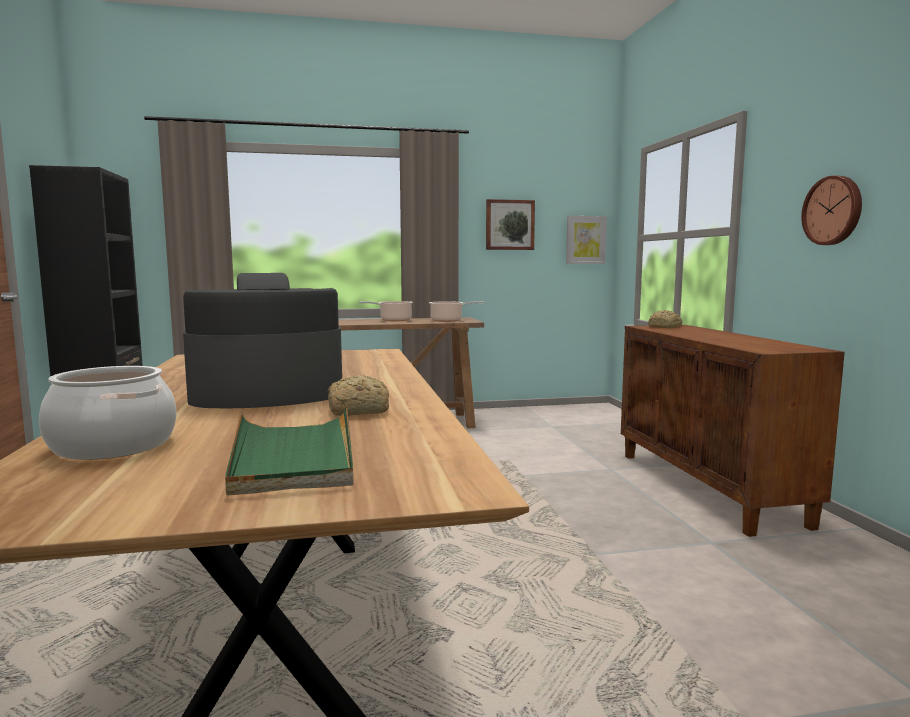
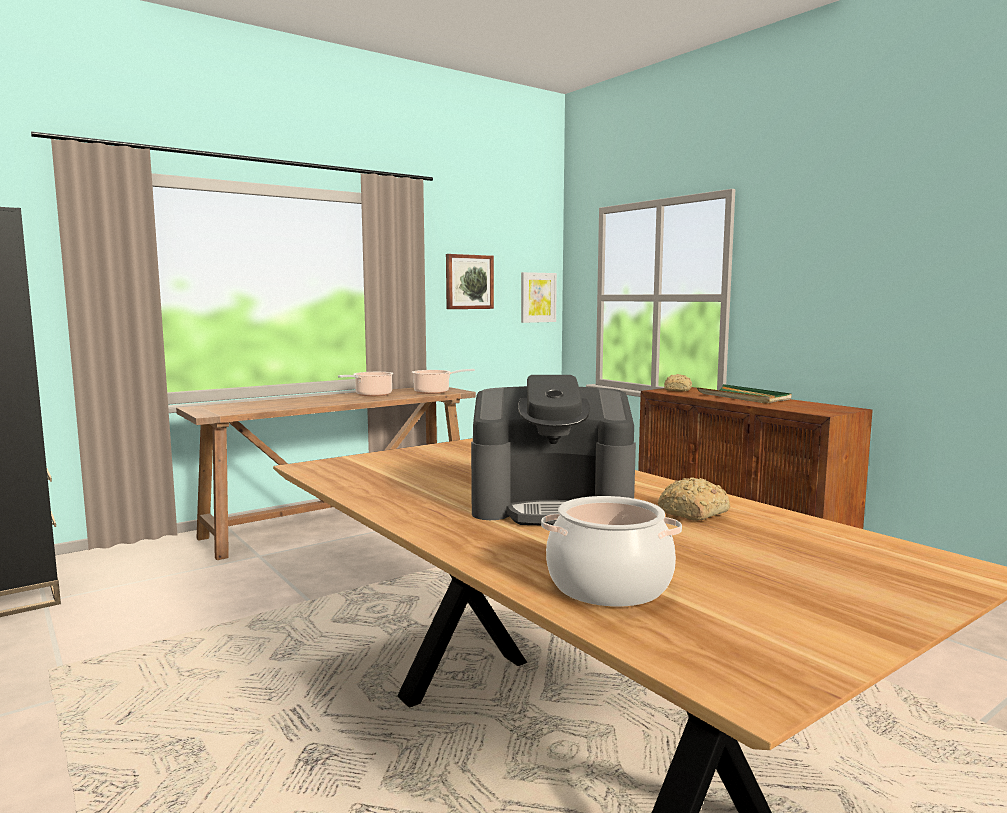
camera: 25 degrees left, 0 degrees up
(266, 394) = (552, 506): coffee machine -> coffee machine turned 135 degrees counterclockwise
(293, 455) = (784, 565): green tray -> green tray (744, 397)
(833, 210) = (837, 288): wall clock -> none

